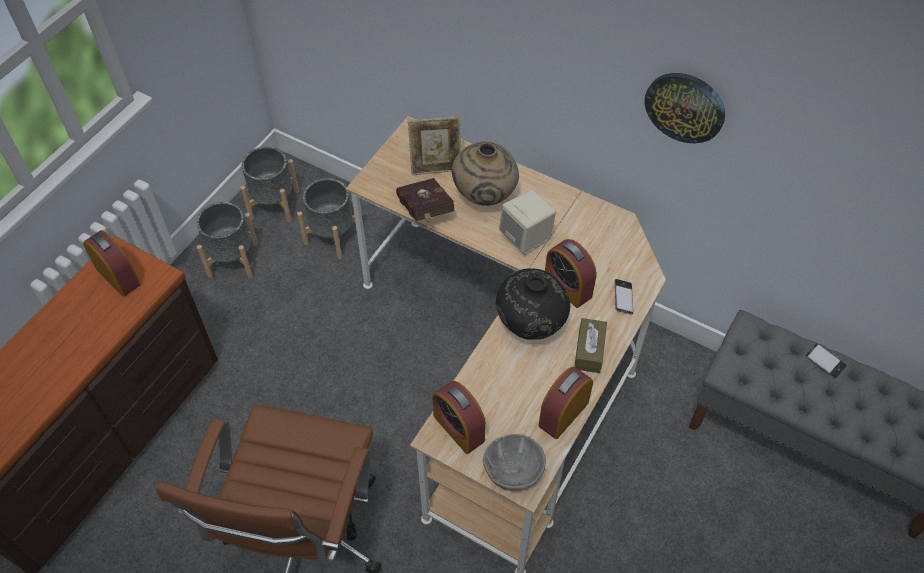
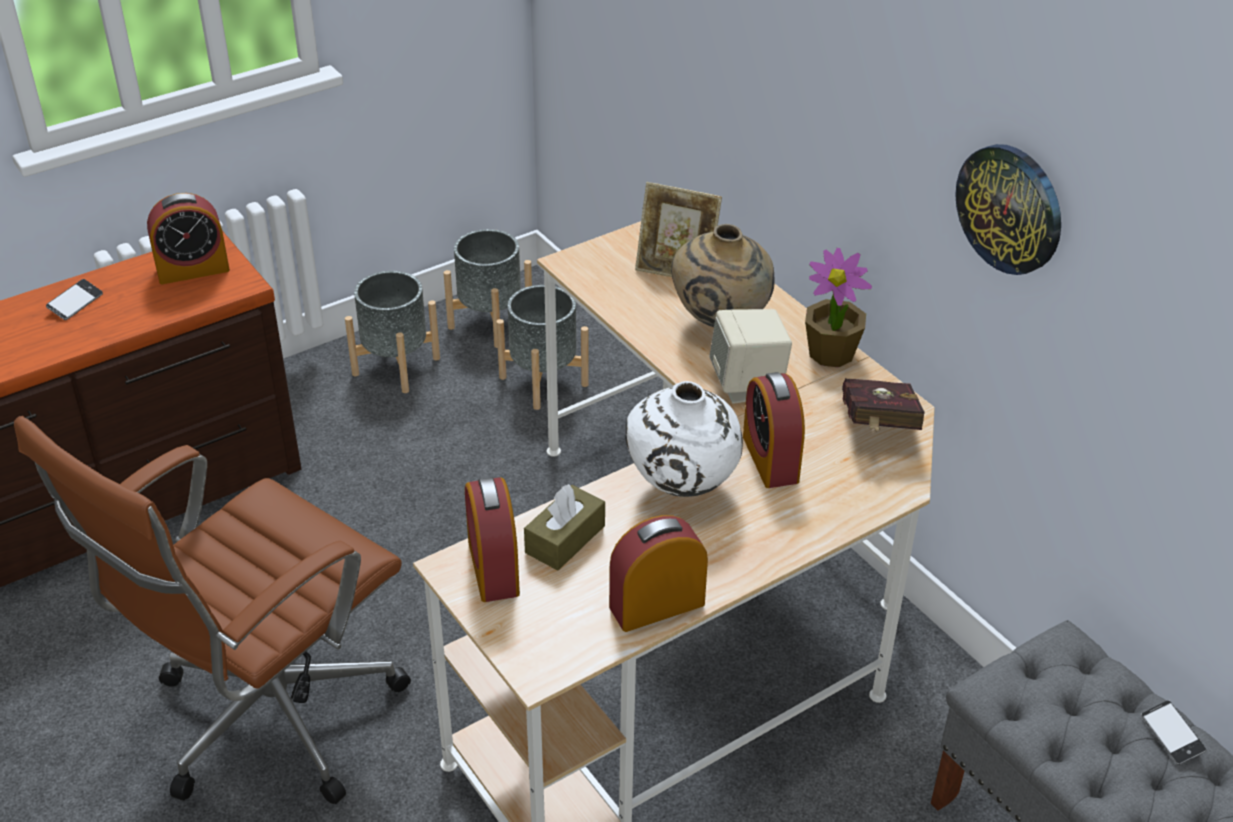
camera: 25 degrees right, 15 degrees down
(118, 276) = (193, 270): alarm clock -> alarm clock turned 90 degrees clockwise
(425, 212) = (625, 315): red book -> red book (877, 428)
(512, 472) = (531, 647): grey bowl -> none
(530, 325) = (682, 485): black vase -> white vase
(559, 196) = (831, 353): none -> potted plant
(589, 351) = (749, 544): brown tissue box -> brown tissue box (565, 539)
(623, 298) = (845, 500): phone -> phone (75, 303)

